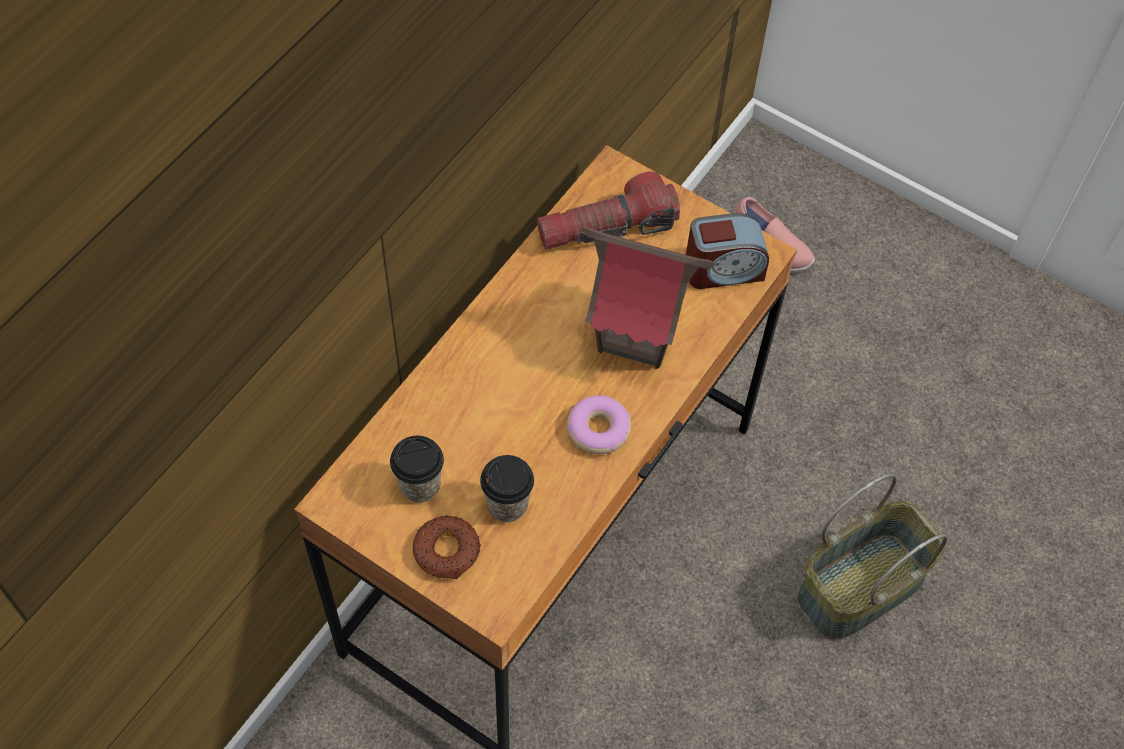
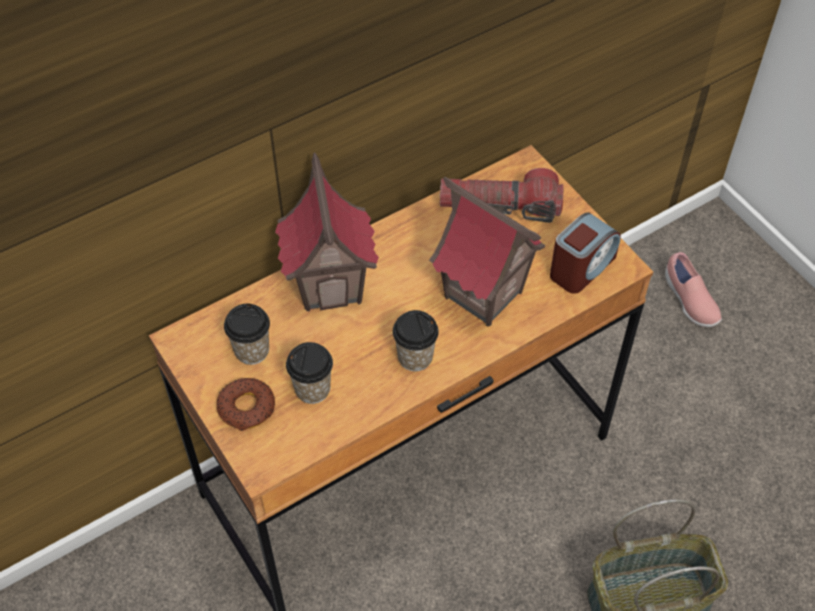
camera: 25 degrees right, 5 degrees down
(469, 379) = (331, 284): none -> toy house
(598, 430) = (415, 357): donut -> cup
(723, 269) = (581, 267): alarm clock -> alarm clock turned 60 degrees counterclockwise

